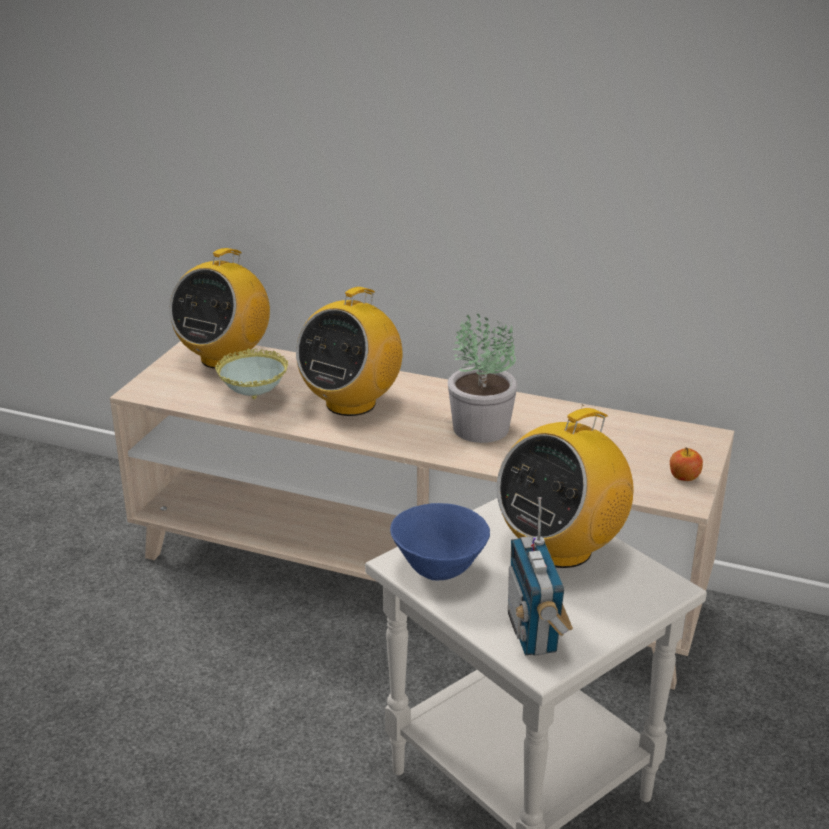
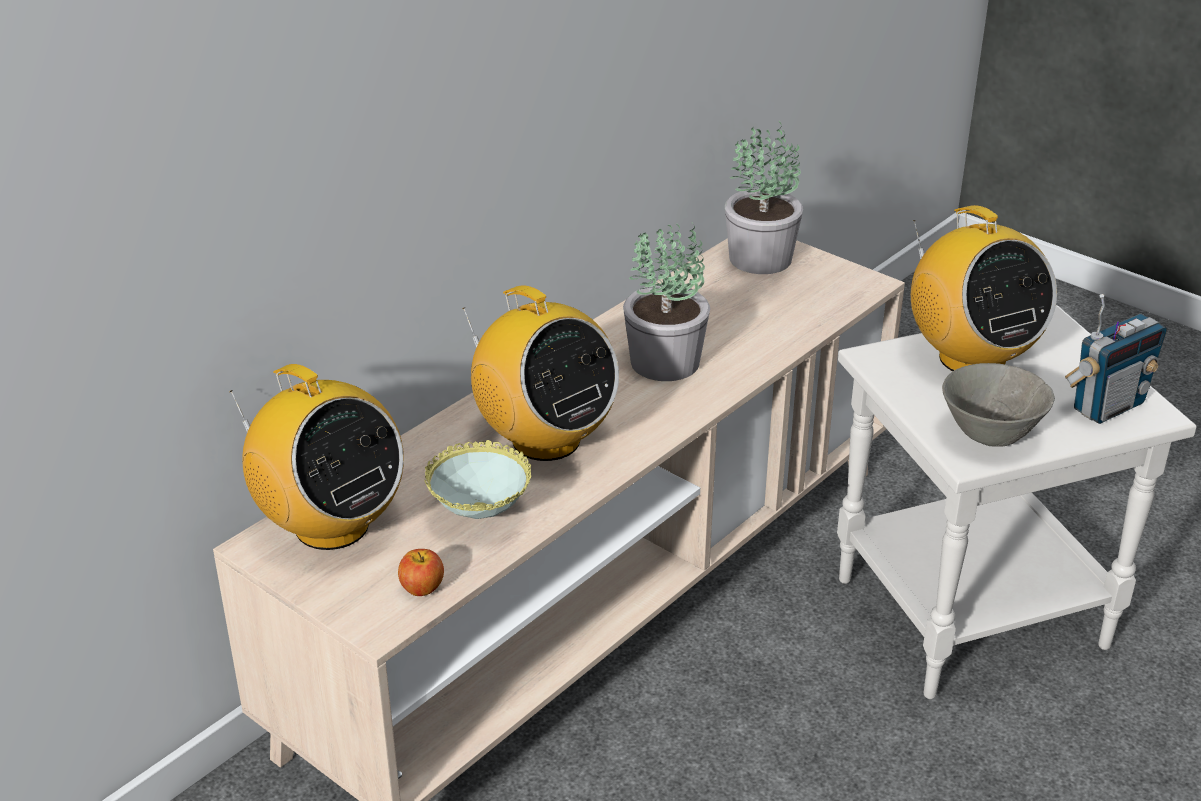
camera: 70 degrees left, 5 degrees up
(440, 570) = (989, 436): blue bowl -> grey bowl
(534, 633) = (1107, 406): radio -> radio turned 45 degrees counterclockwise
(676, 442) = (759, 257): none -> potted plant
(684, 477) = (828, 272): apple -> apple (422, 588)

